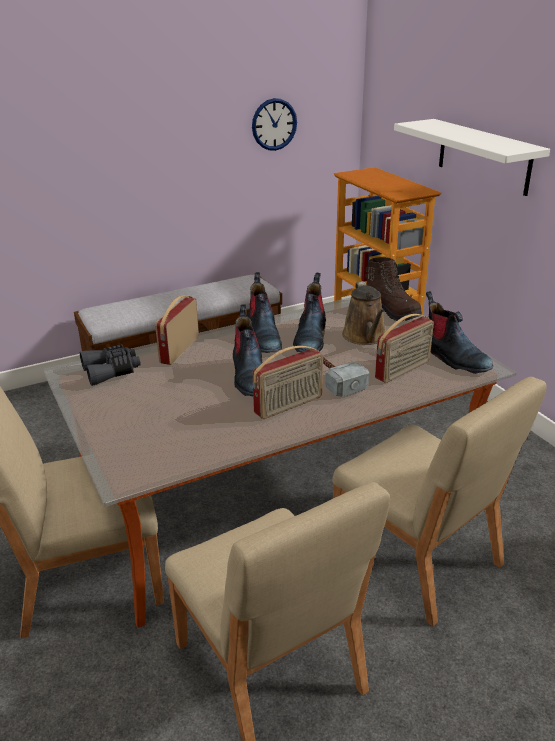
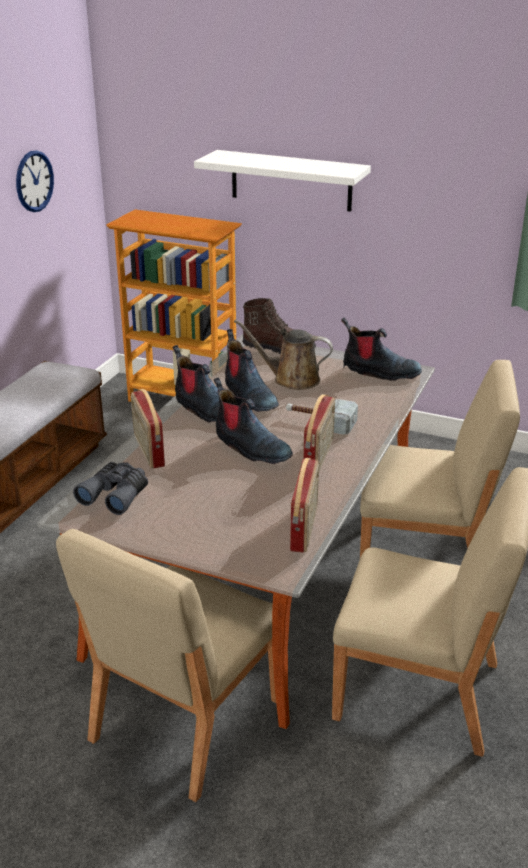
camera: 40 degrees left, 0 degrees up
(365, 337) = (291, 379): brown watering can -> brown watering can turned 150 degrees clockwise
(403, 370) = (360, 395): radio -> radio (304, 528)

